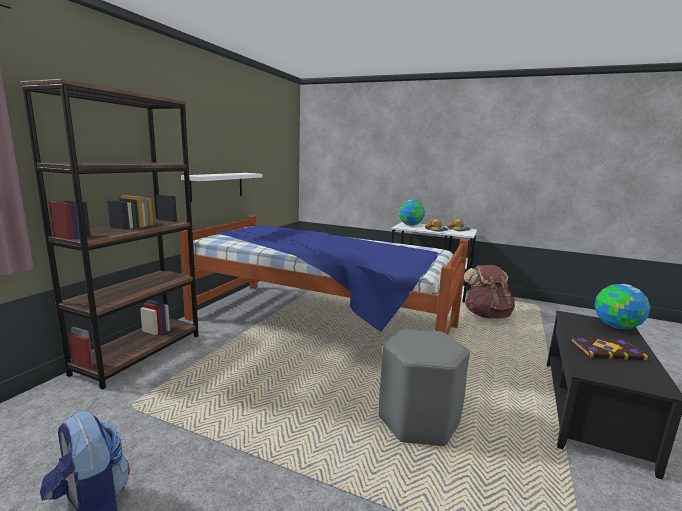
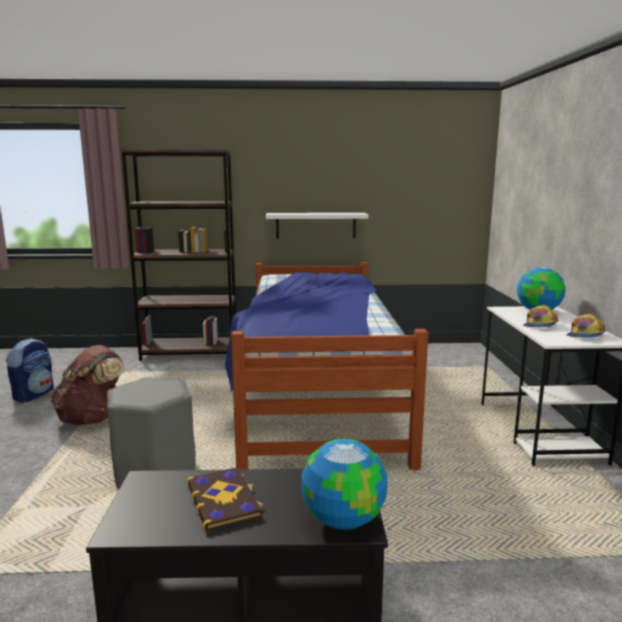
camera: 65 degrees right, 0 degrees up
(486, 315) = (508, 492): brown backpack -> brown backpack (92, 418)

